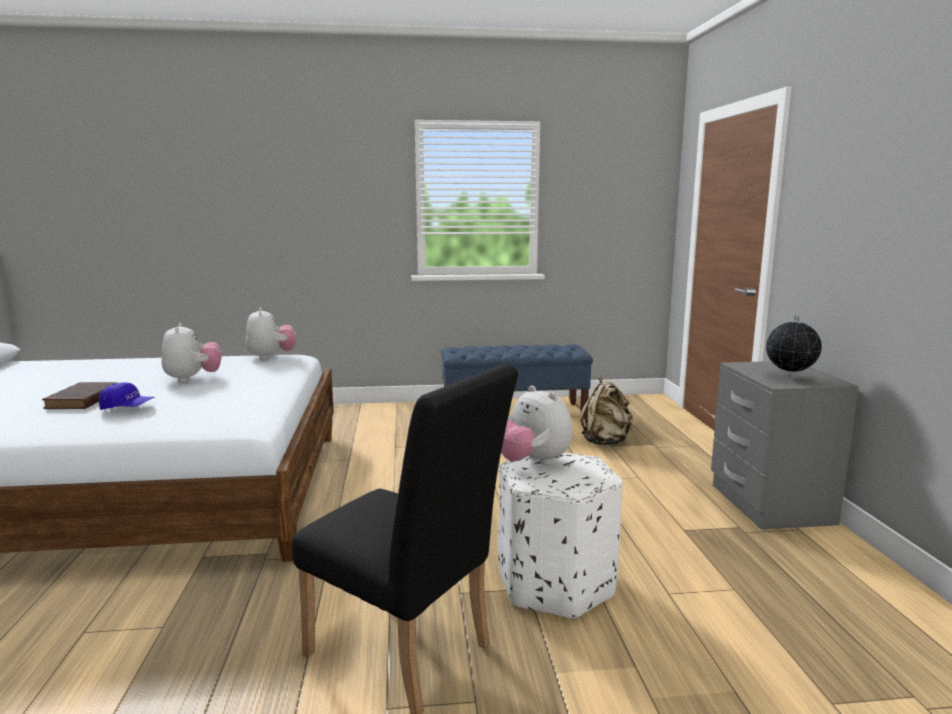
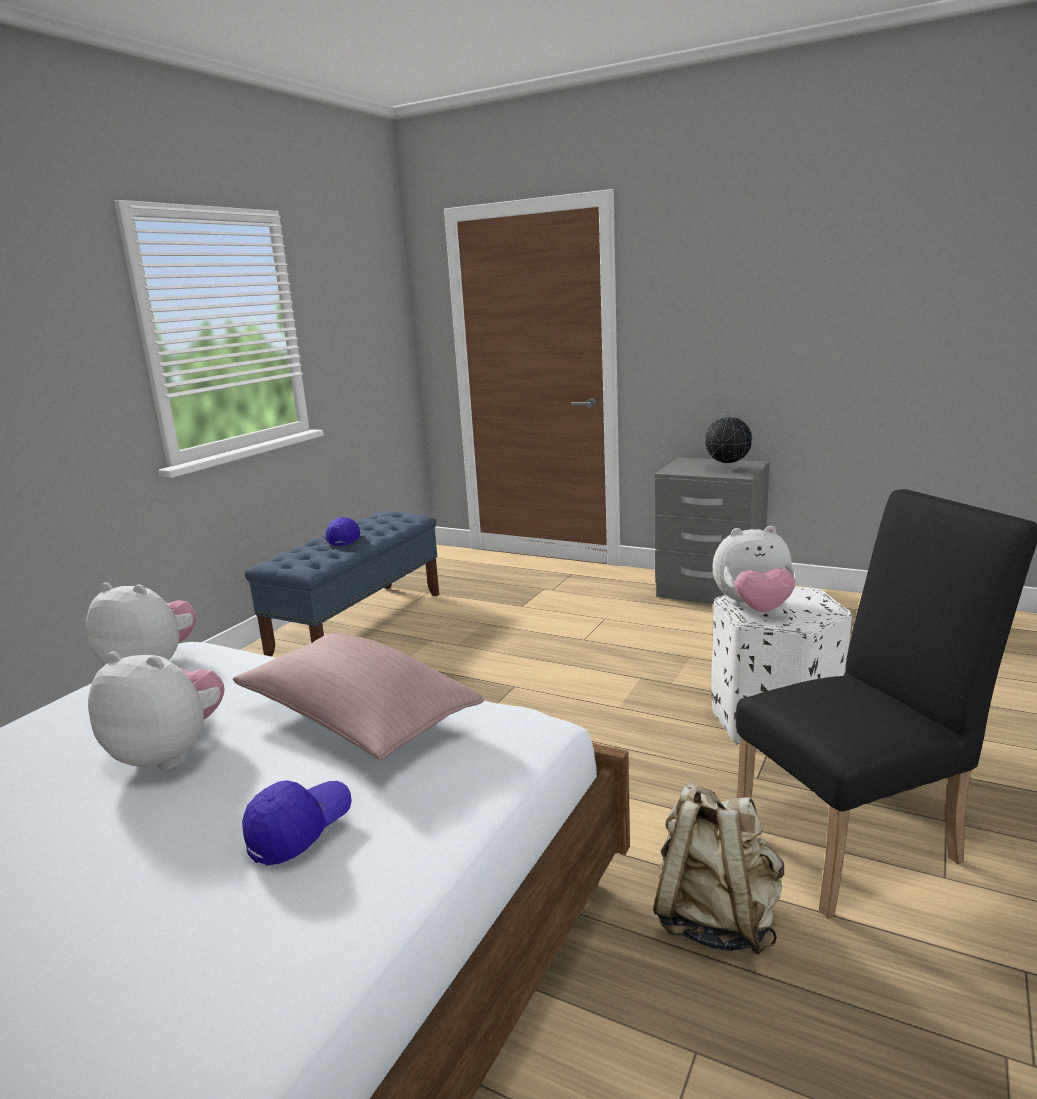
camera: 55 degrees left, 5 degrees up
(82, 400) = (137, 896): brown book -> none
(234, 395) = (357, 721): none -> pink pillow
(509, 349) = (345, 539): none -> blue cap
(605, 442) = (509, 605): beige backpack -> beige backpack (715, 919)

